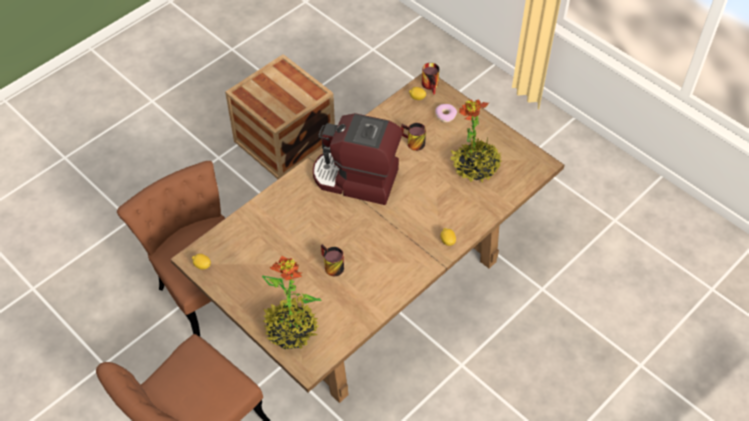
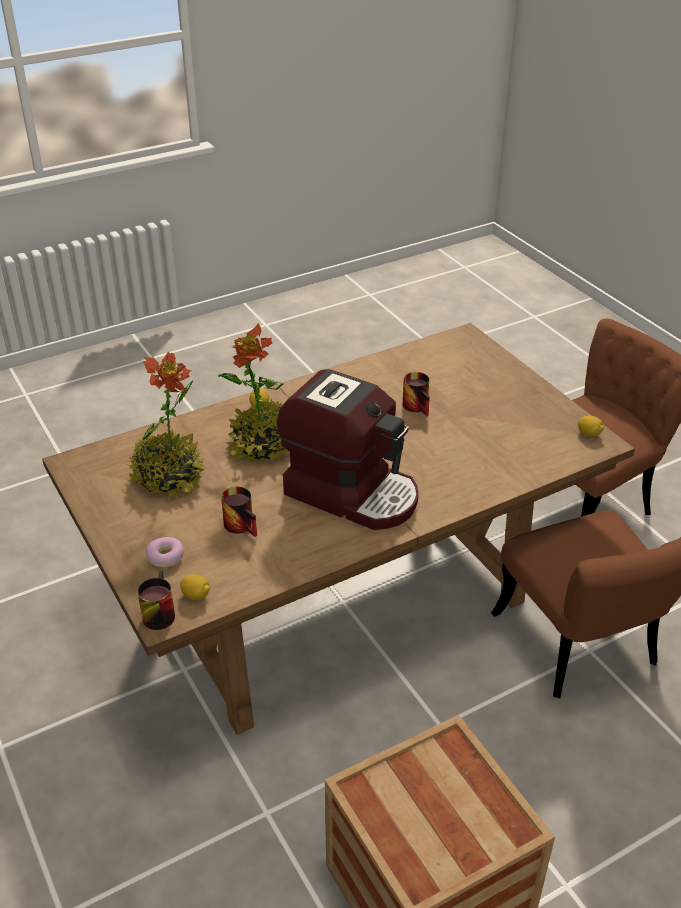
camera: 165 degrees left, 15 degrees down
(291, 330) = (480, 363): potted plant -> potted plant (263, 445)

